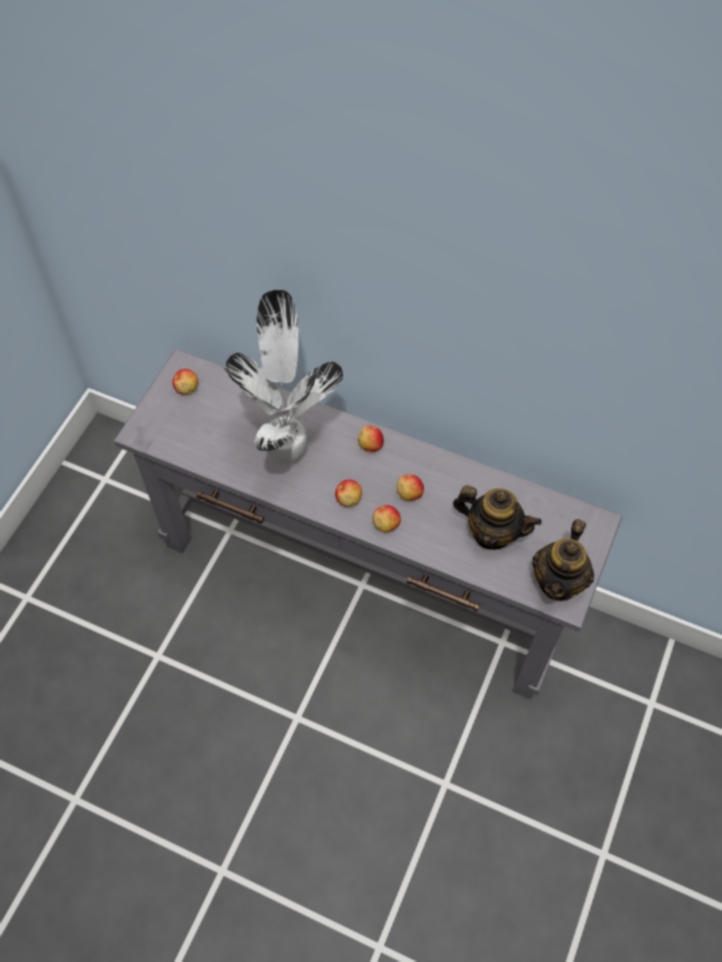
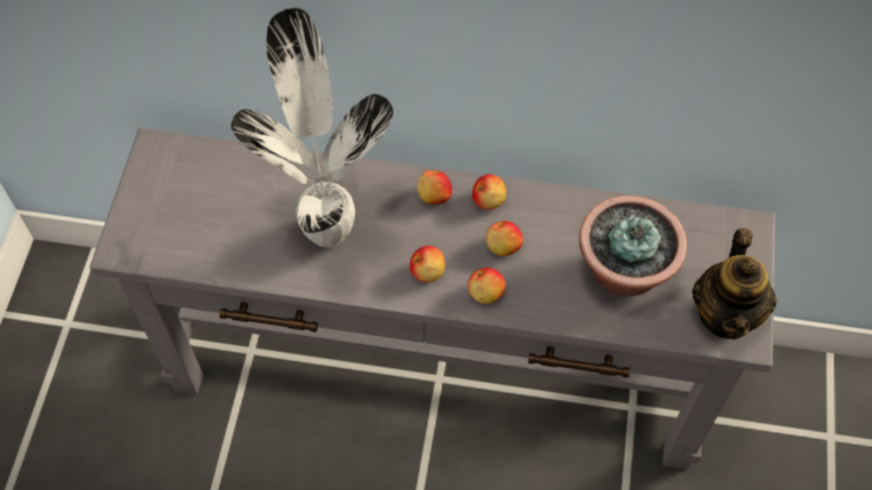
camera: 15 degrees left, 0 degrees up
(187, 388) = (169, 175): apple -> apple (488, 200)
(492, 532) = (623, 271): teapot -> potted plant

